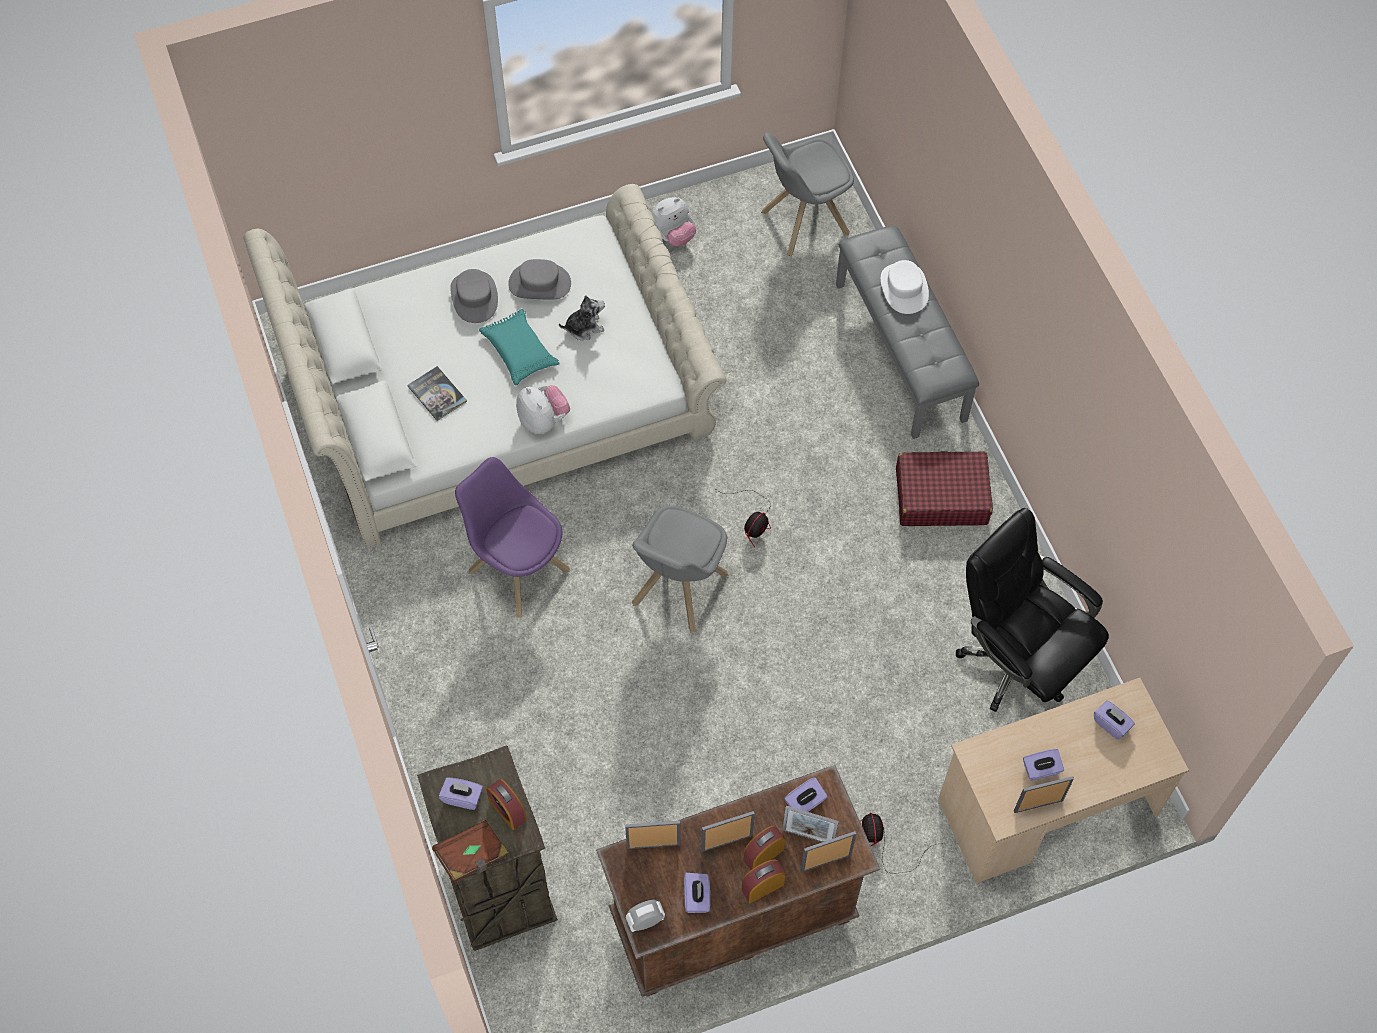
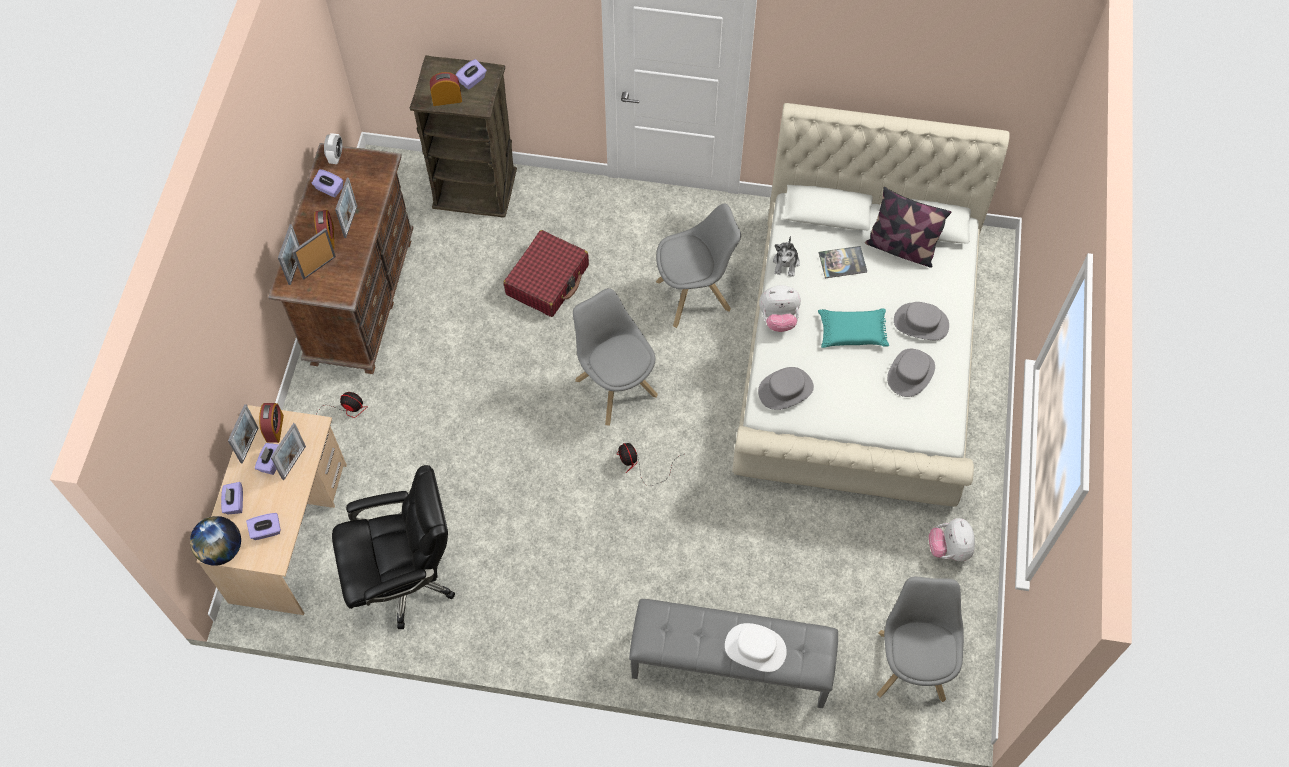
camera: 120 degrees right, 0 degrees up
(387, 350) = (901, 248): none -> pillow
(472, 856) = (431, 70): brown book -> none
(518, 570) = (694, 296): purple chair -> grey chair
(584, 327) = (850, 384): plush toy -> plush toy (786, 263)
(626, 376) = (785, 390): none -> grey hat
(653, 845) = (379, 182): picture frame -> picture frame (294, 462)
(762, 886) = (308, 226): alarm clock -> alarm clock (274, 428)
(805, 803) = (341, 277): purple tissue box -> purple tissue box (234, 503)
(941, 496) = (576, 613): red suitcase -> red suitcase (547, 280)
(1160, 753) = (221, 550): none -> globe

